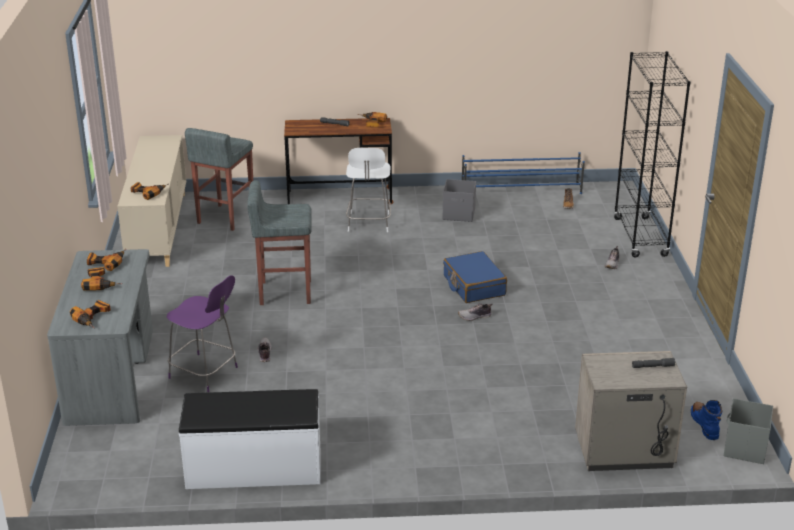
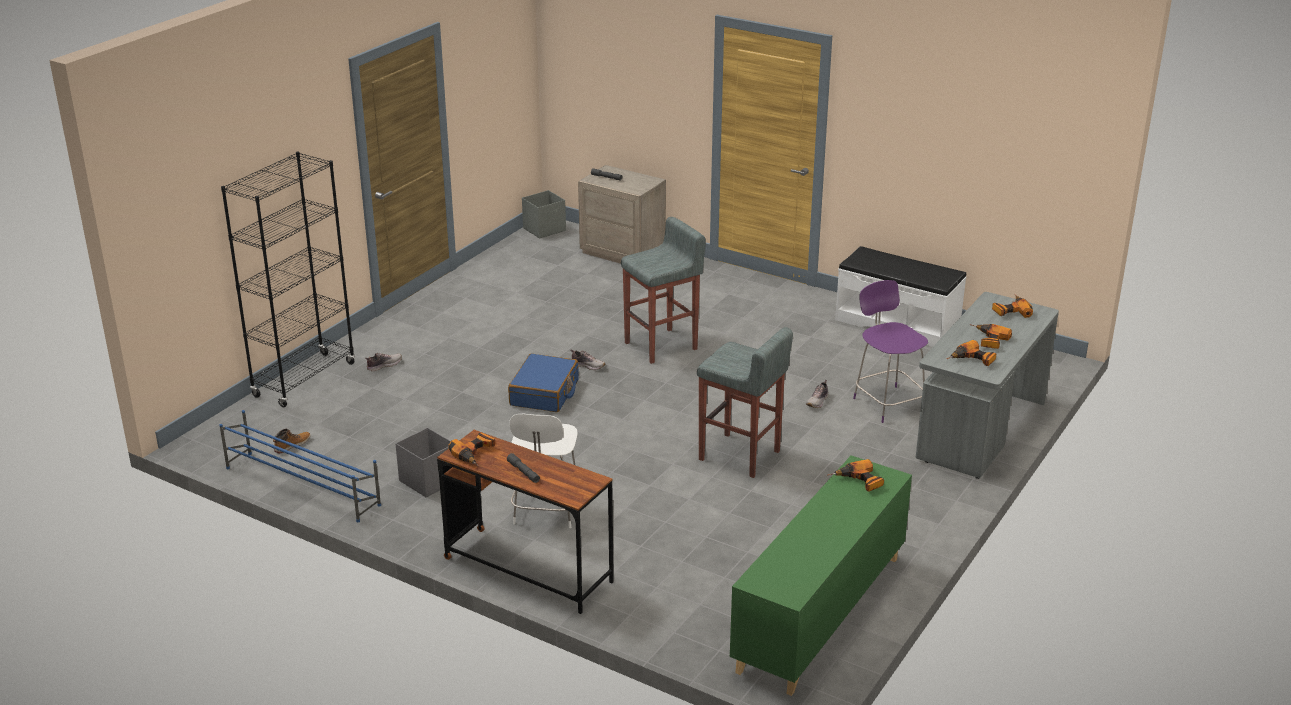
camera: 145 degrees left, 0 degrees up
(158, 229) = (820, 614): beige cabinet -> green cabinet
(225, 218) = (714, 597): grey stool -> grey stool (662, 346)
(368, 223) = (546, 511): white chair -> white chair turned 150 degrees clockwise
(705, 425) = (545, 246): blue boot -> none

